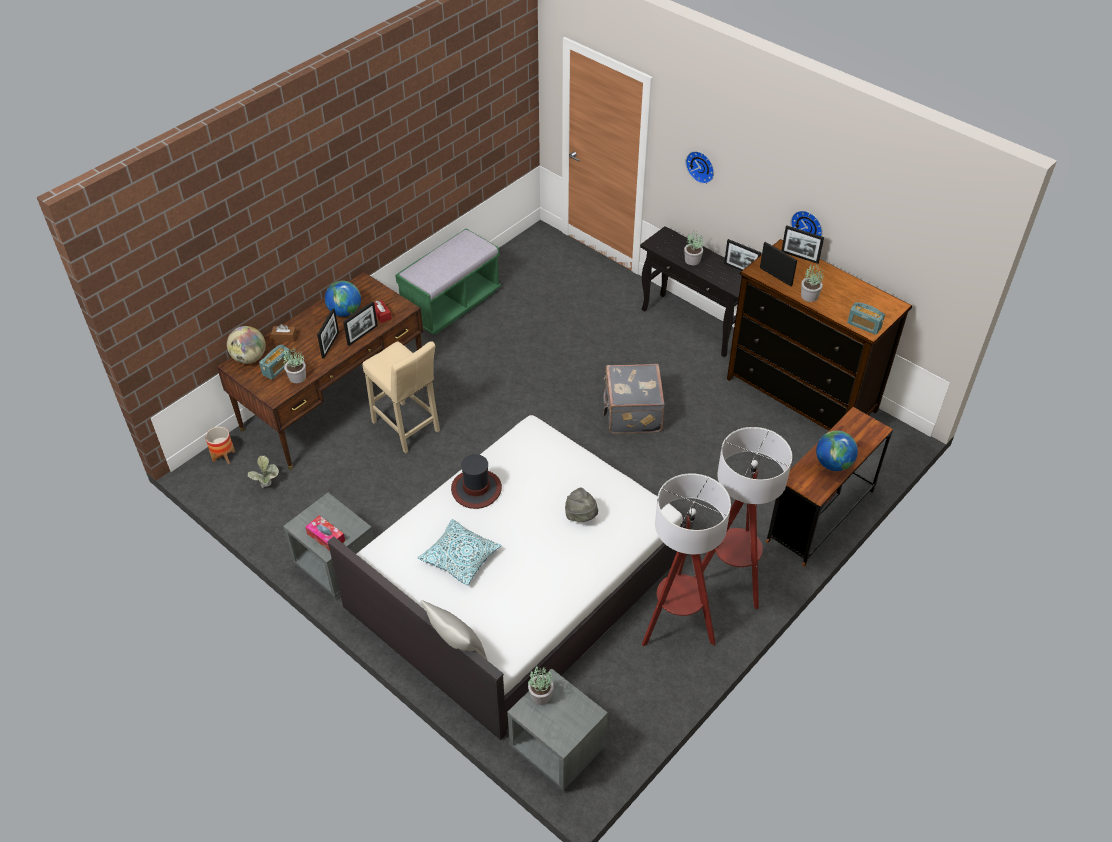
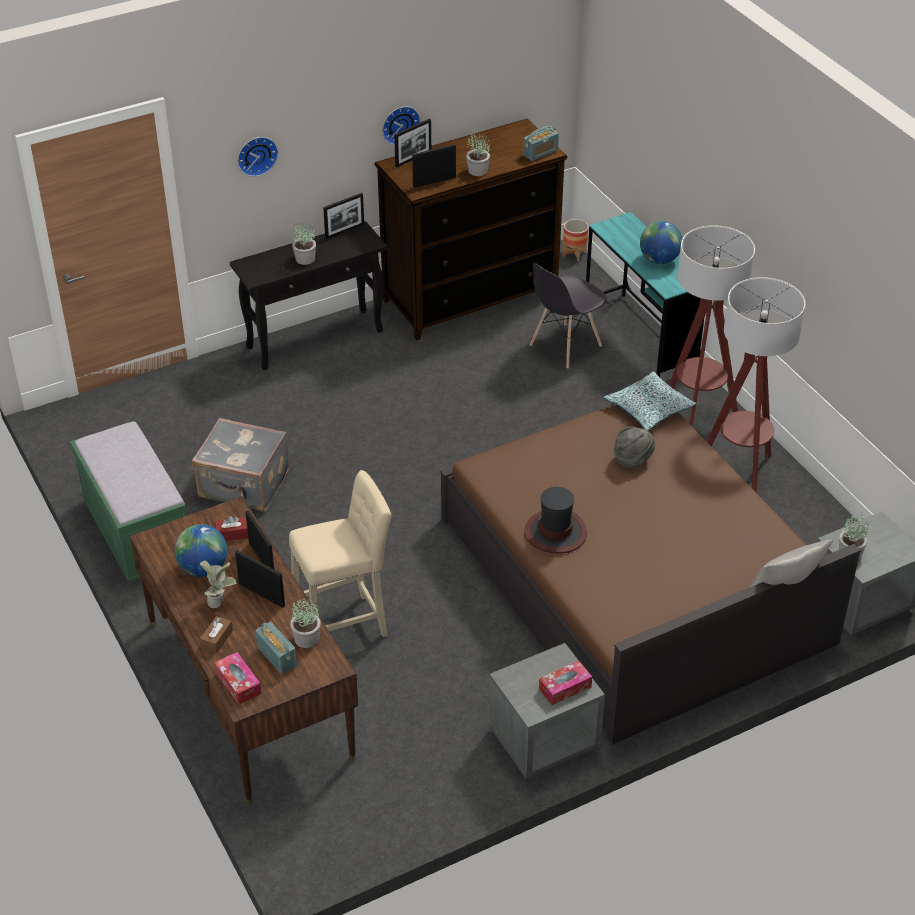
camera: 70 degrees left, 5 degrees down
(223, 456) = (291, 831): planter -> planter (574, 254)
(249, 358) = (238, 683): globe -> tissue box
(267, 487) = (375, 789): potted plant -> potted plant (220, 602)
(460, 557) = (652, 568): pillow -> pillow (649, 409)
(517, 580) = (633, 580): white bed -> brown bed
(631, 413) = (427, 425): grey suitcase -> grey suitcase (244, 486)
(776, 469) = (565, 346): none -> grey chair
(820, 516) = (640, 337): brown desk -> turquoise desk

